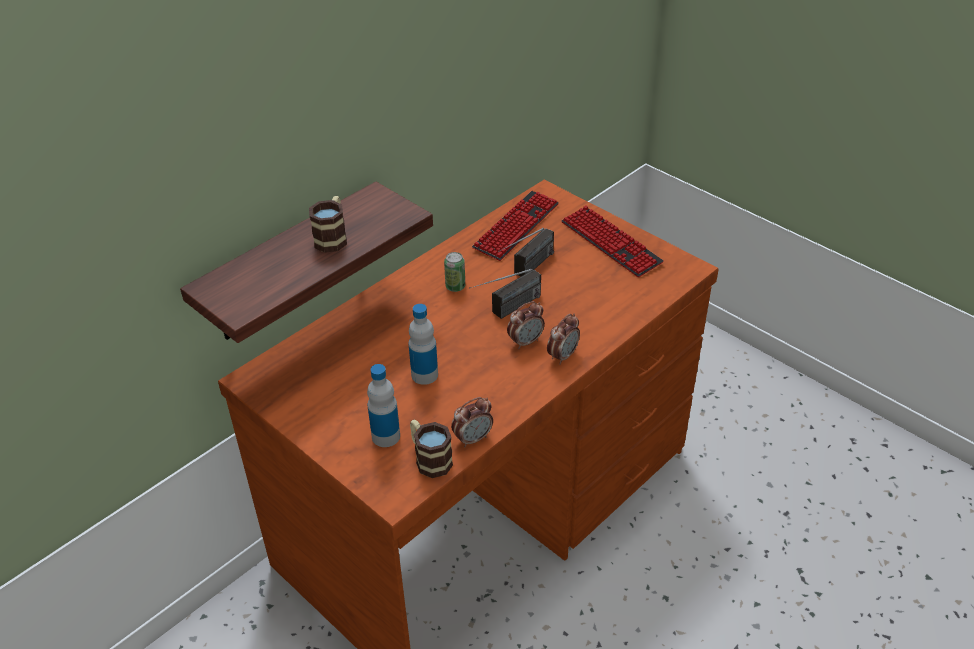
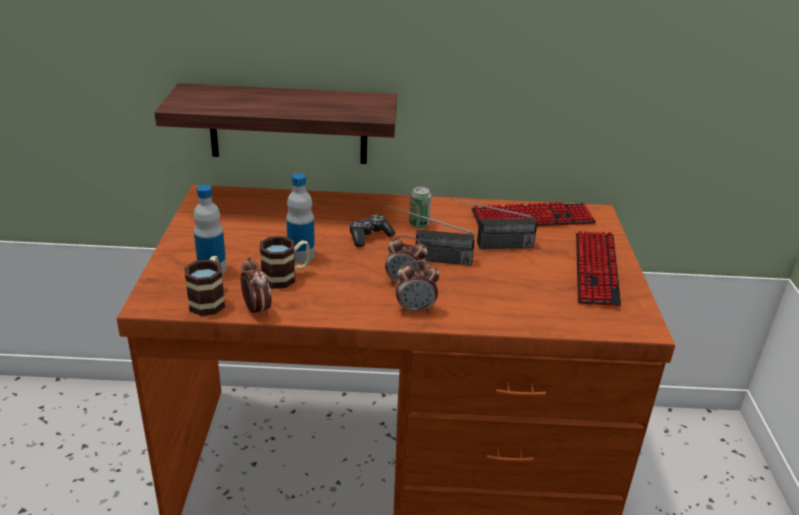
camera: 45 degrees right, 10 degrees down
(333, 237) = (305, 103): mug -> mug (286, 277)
(440, 322) = (369, 236): none -> game controller
(473, 439) = (256, 310): alarm clock -> alarm clock turned 135 degrees counterclockwise

